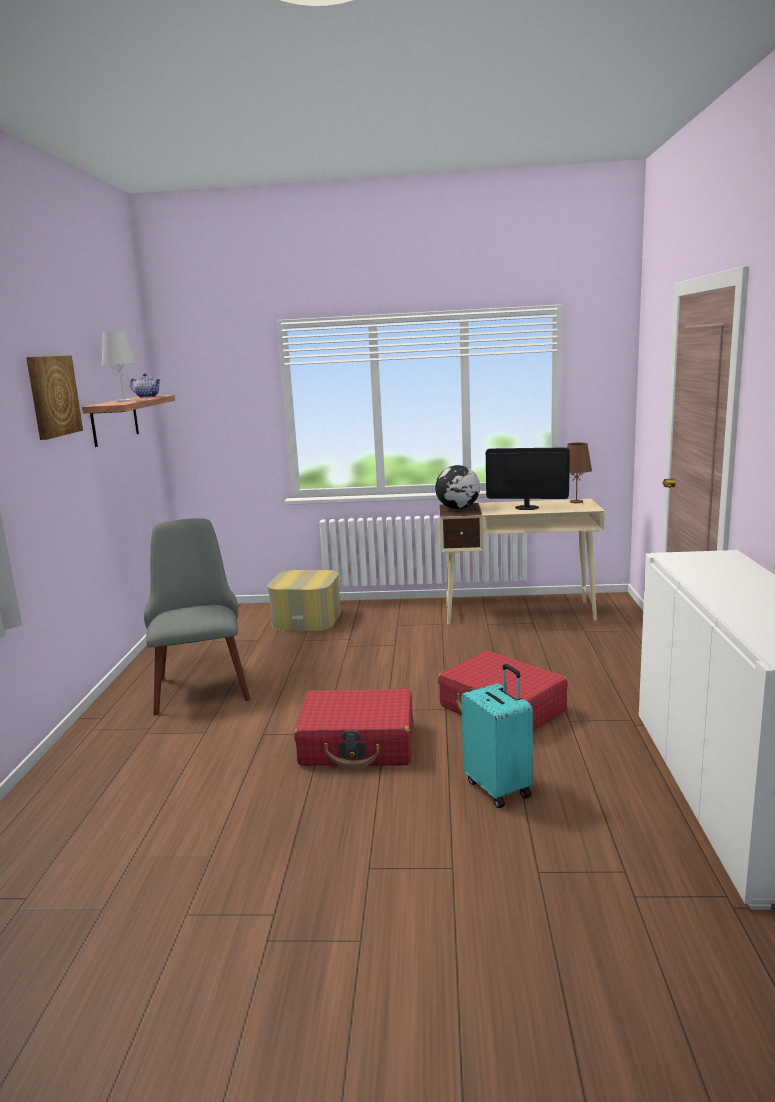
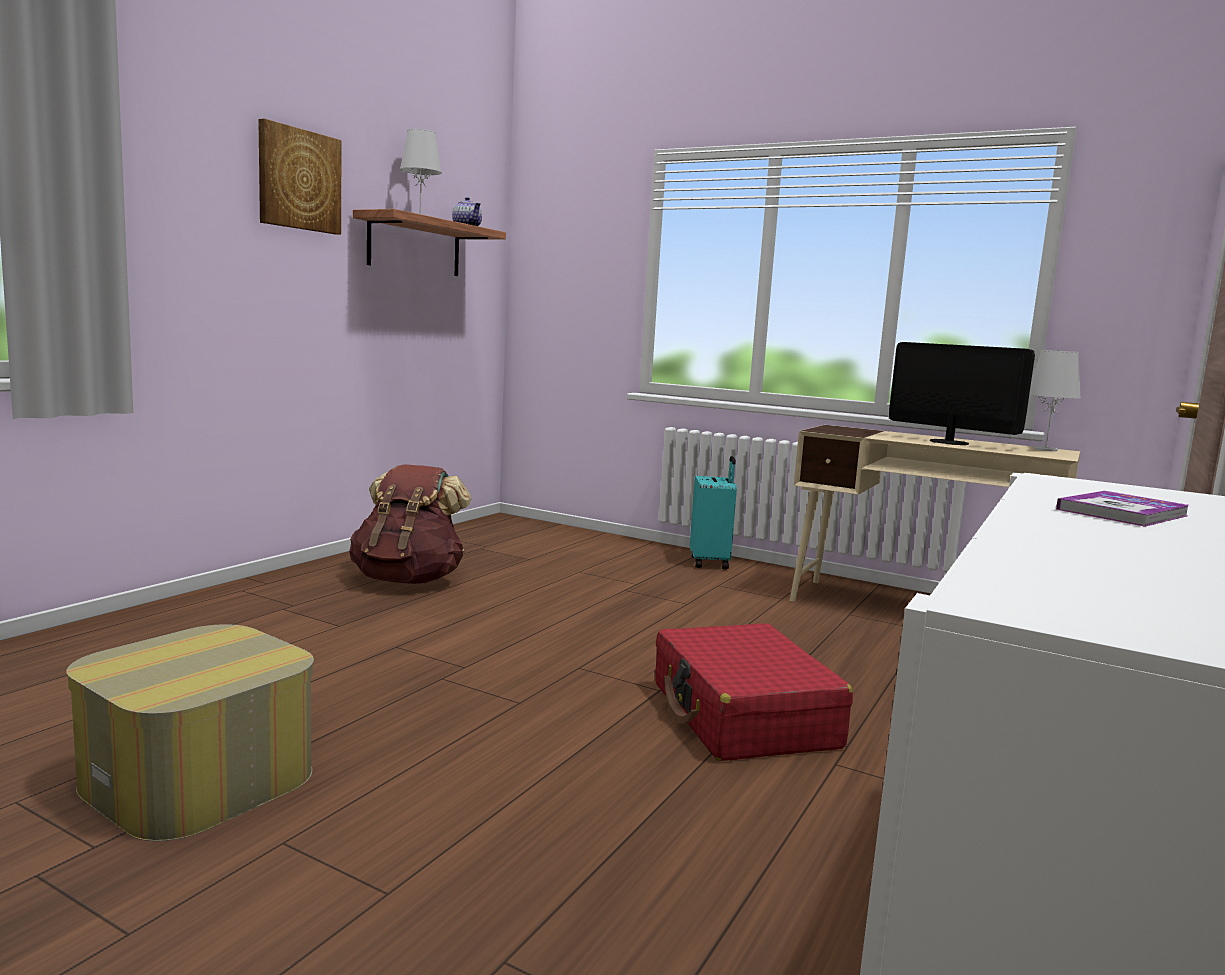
camera: 25 degrees right, 5 degrees down
(200, 682) = (408, 580): grey chair -> brown backpack
(307, 619) = (614, 553): ottoman -> ottoman (199, 777)
(358, 744) = (488, 692): red suitcase -> none
(457, 509) = (841, 429): globe -> none
(499, 788) = (604, 813): turquoise suitcase -> turquoise suitcase (710, 562)
(576, 502) = (1045, 449): brown table lamp -> white table lamp
(730, 579) = (1122, 512): none -> book

